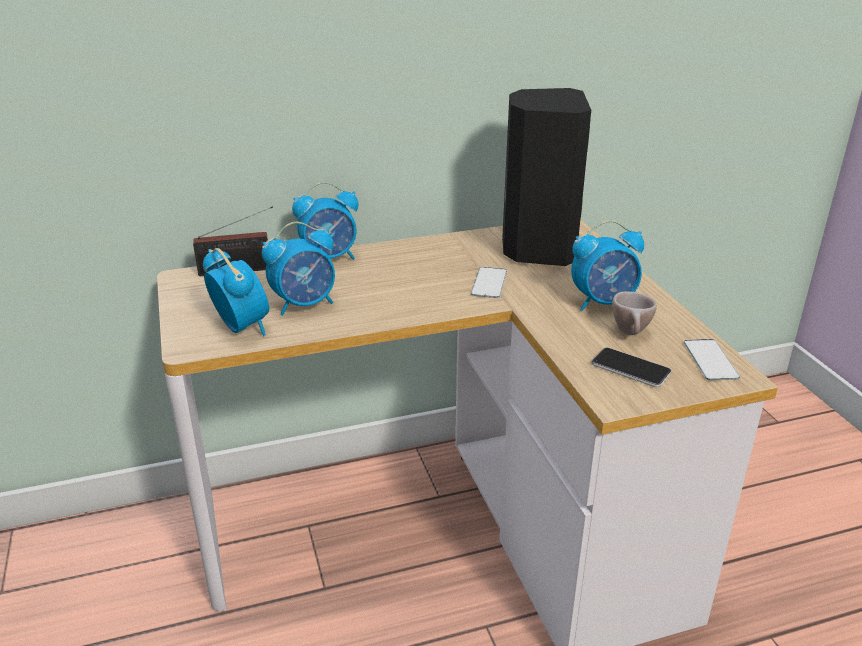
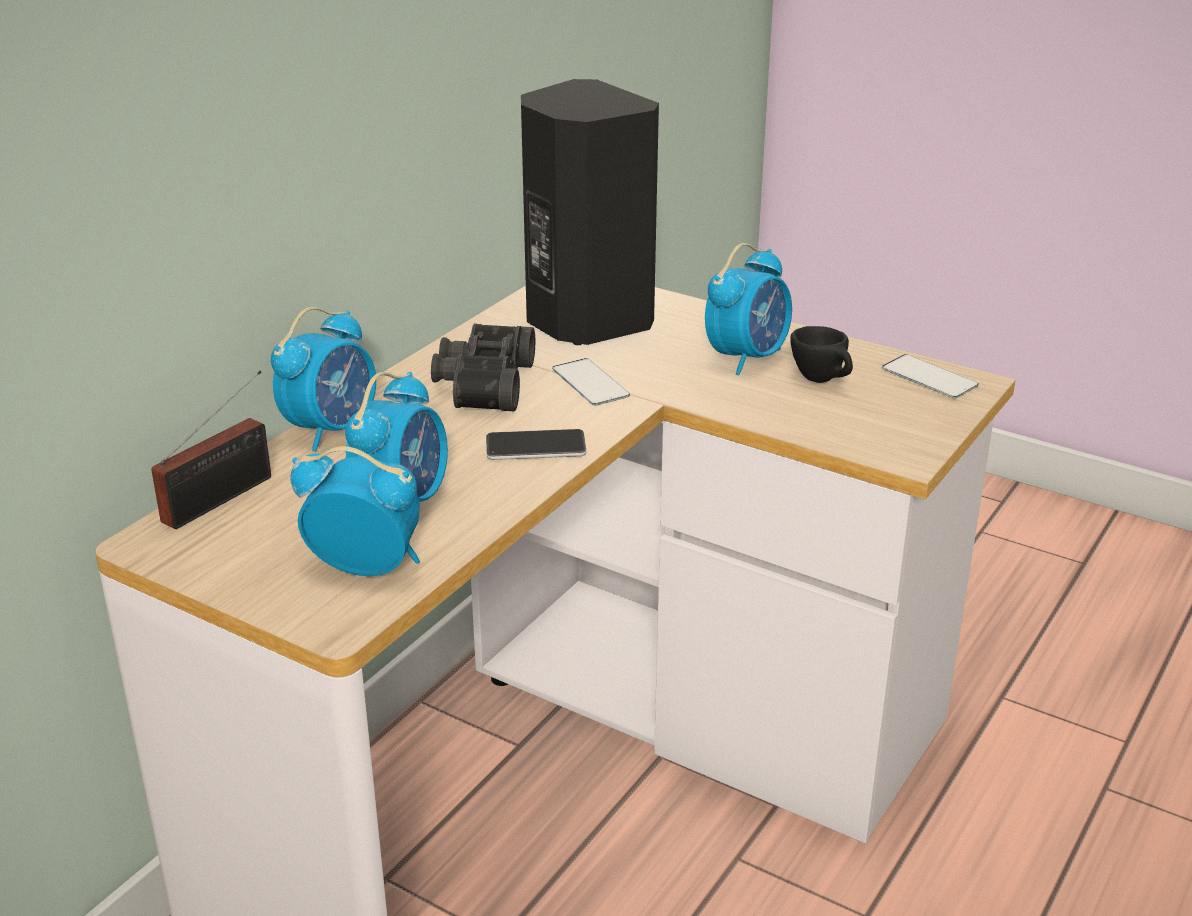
camera: 40 degrees left, 0 degrees up
(432, 262) = (482, 384): none -> black binoculars
(630, 368) = (874, 417): phone -> phone (536, 447)
(631, 334) = (823, 380): beige cup -> black cup

